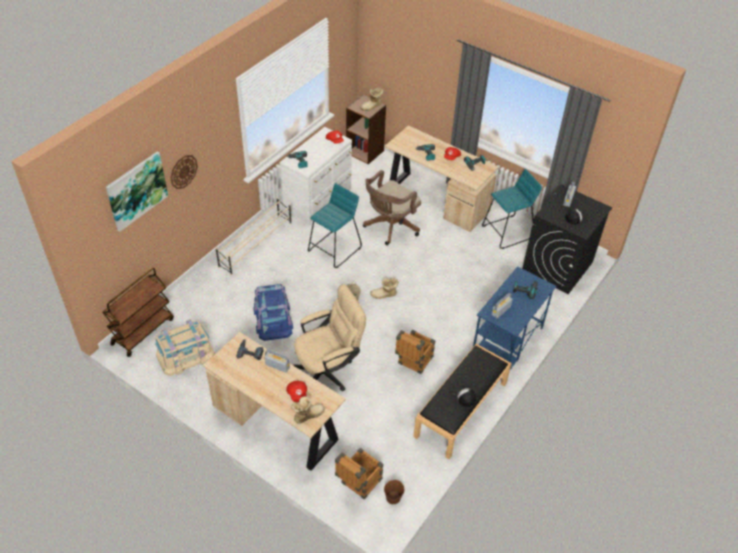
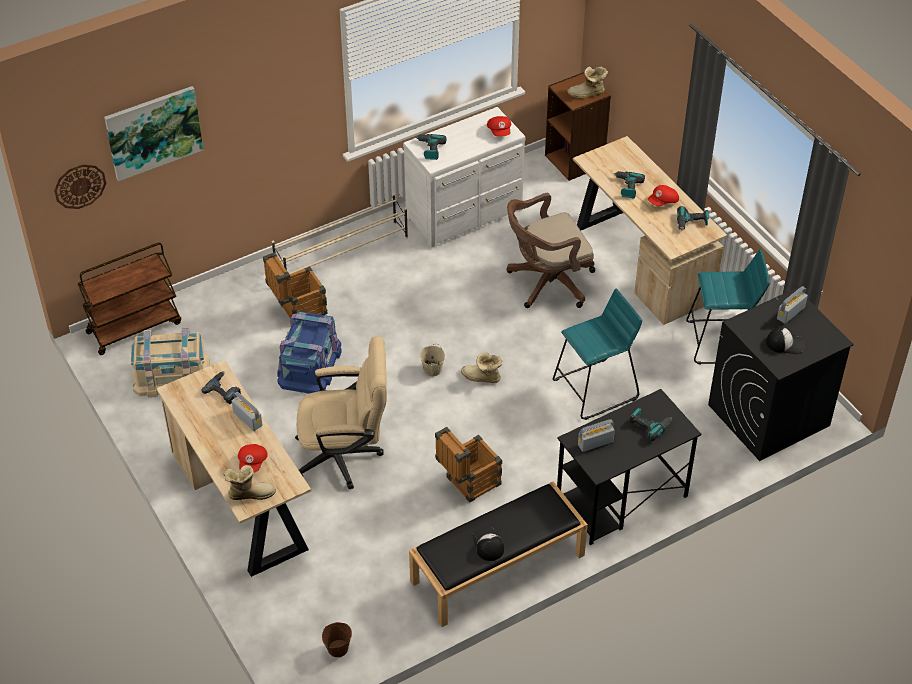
camera: 25 degrees right, 0 degrees up
(183, 171) = (234, 122): wall clock -> wall clock (80, 186)
(335, 249) = (448, 292): turquoise stool -> turquoise stool (595, 389)
(358, 484) = (302, 615): crate -> crate (297, 310)
(507, 342) = (620, 500): blue desk -> black desk

